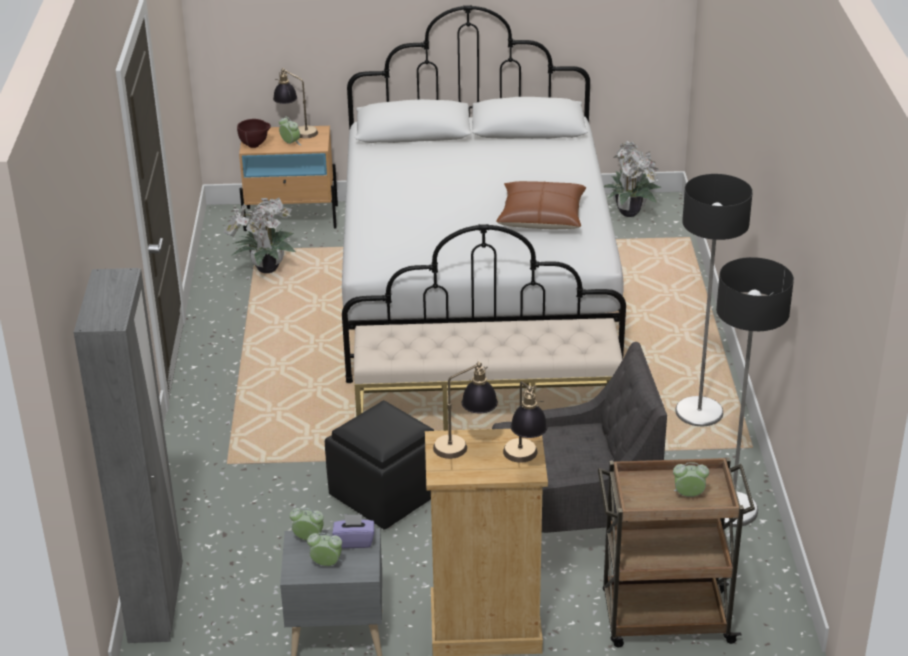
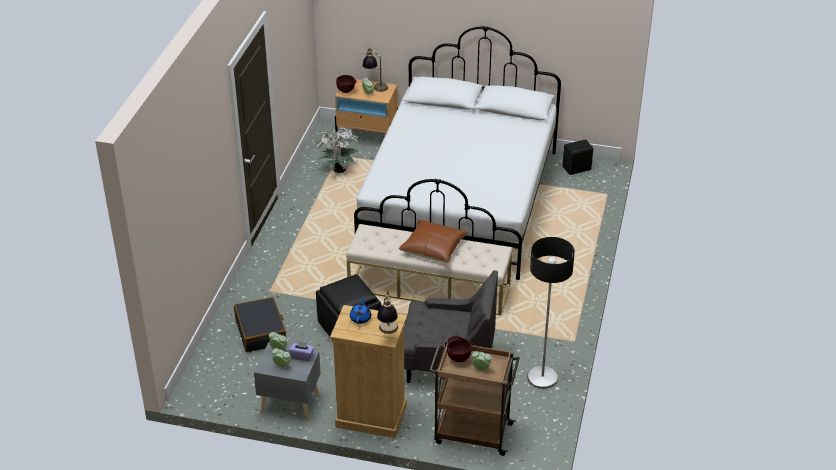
camera: 15 degrees right, 5 degrees up
(157, 605) = (202, 367): grey wardrobe -> none
(238, 528) = (261, 331): none -> black suitcase
(465, 446) = (360, 318): table lamp -> blue teapot
(541, 217) = (491, 173): brown pillow -> brown pillow (433, 248)
(628, 212) = (577, 169): potted plant -> black speaker
(641, 486) = (458, 358): none -> brown bowl
(698, 413) = (553, 313): floor lamp -> none

